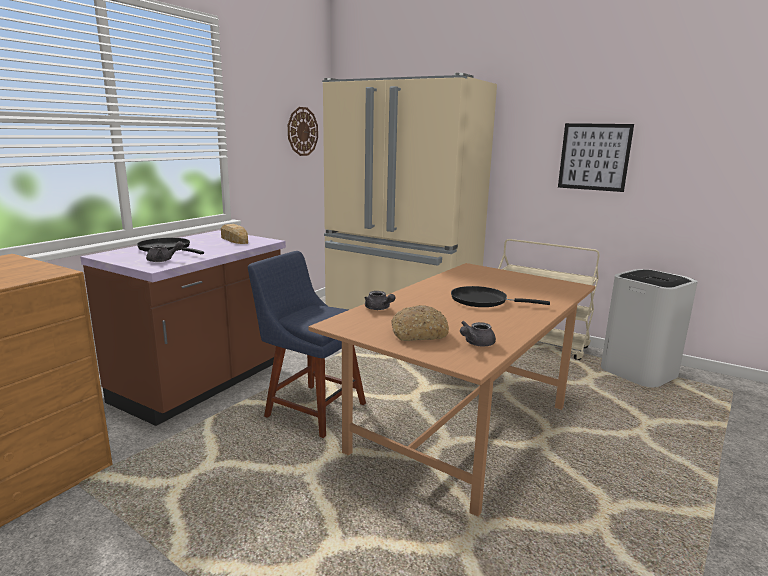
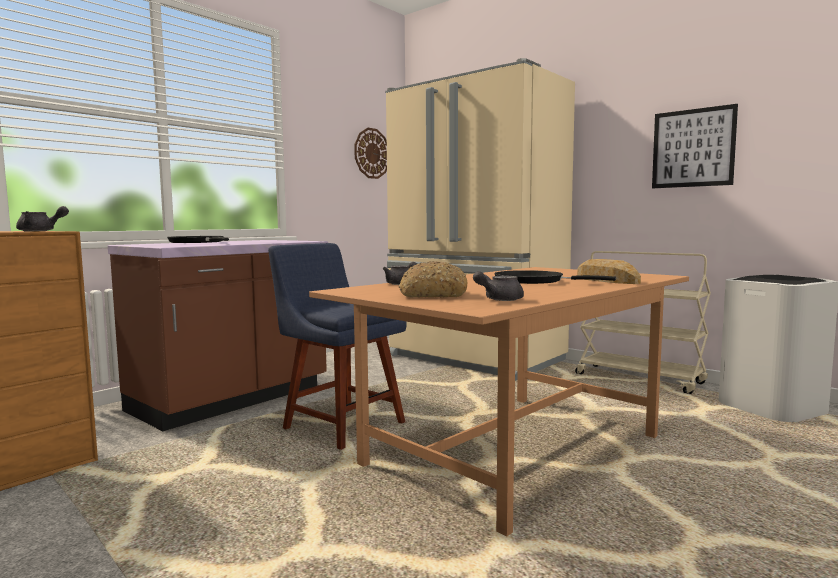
camera: 10 degrees right, 10 degrees down
(163, 260) = (184, 245): grey teapot -> grey teapot (41, 231)
(234, 239) = (275, 241): bread -> bread (606, 280)

